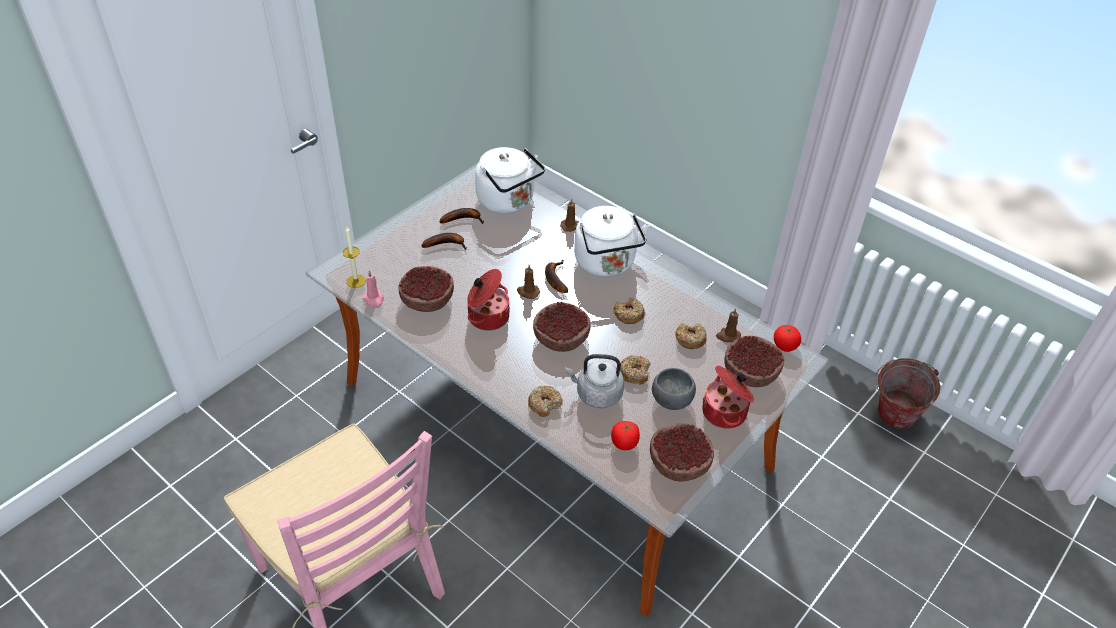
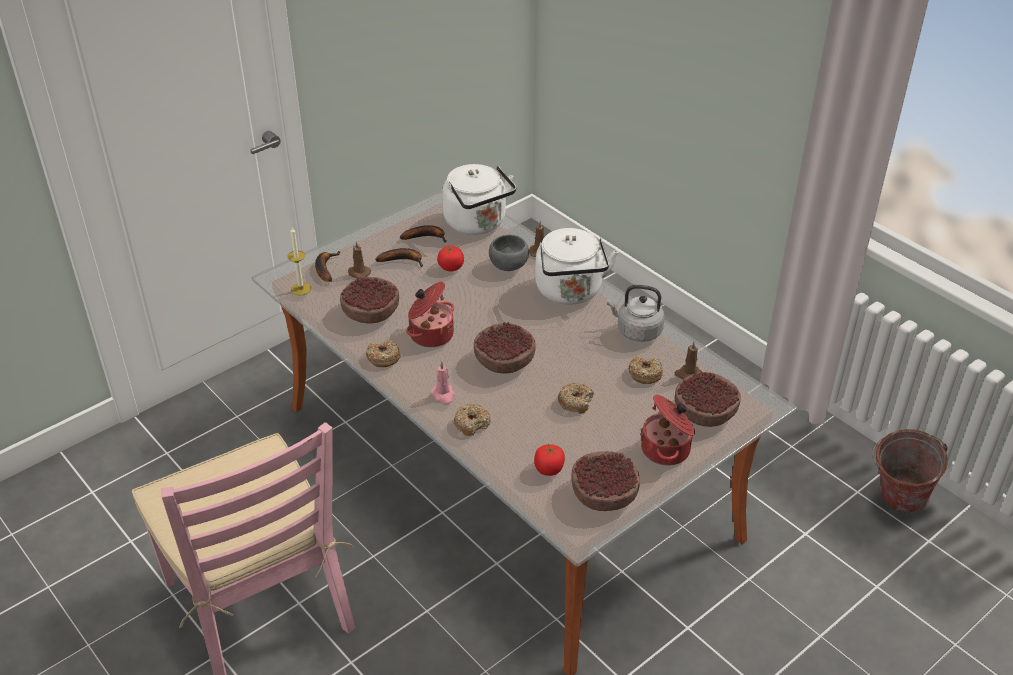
camera: 10 degrees right, 5 degrees down
(374, 299) = (315, 307): pink candle -> pink candle (443, 395)
(528, 292) = (478, 313): brown candle -> brown candle (358, 273)
(554, 278) = (510, 302): banana -> banana (325, 268)
(596, 394) = (529, 419): grey kettle -> grey kettle (636, 331)
(628, 315) = (582, 344): donut -> donut (383, 358)
(671, 399) = (610, 431): grey bowl -> grey bowl (509, 264)
(785, 345) = (750, 389): tomato -> tomato (451, 267)

